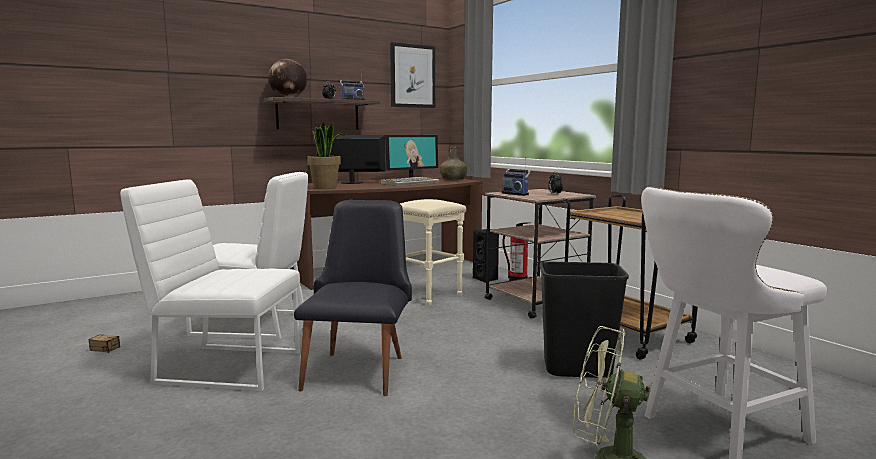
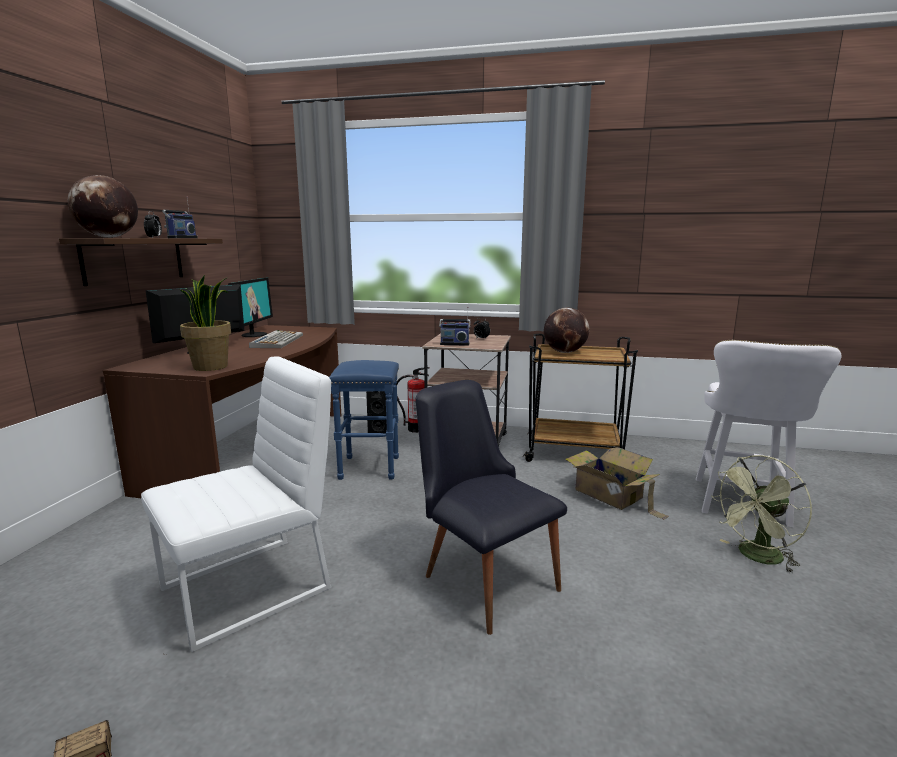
camera: 45 degrees left, 5 degrees up
(226, 366) = (351, 658): white chair -> none
(412, 76) = (227, 204): picture -> none
(429, 296) = (370, 468): beige stool -> blue stool
(454, 179) = (300, 329): green bottle -> none
(577, 370) = (610, 495): black trash can -> cardboard box
(621, 214) = (564, 352): none -> globe

